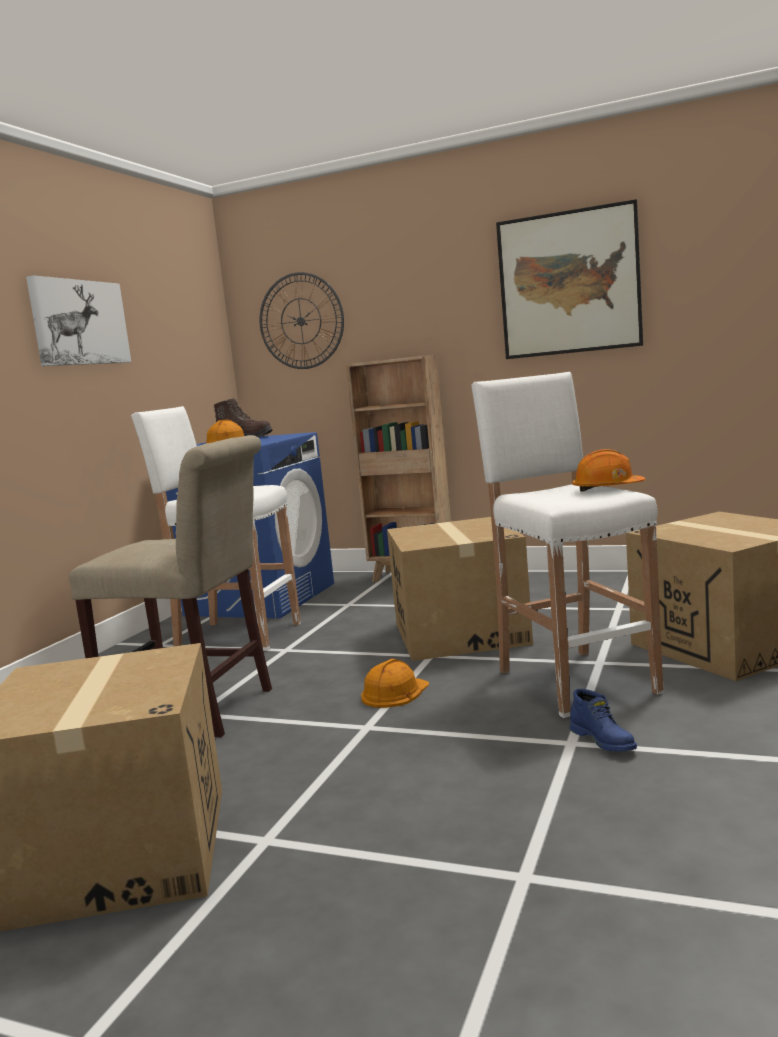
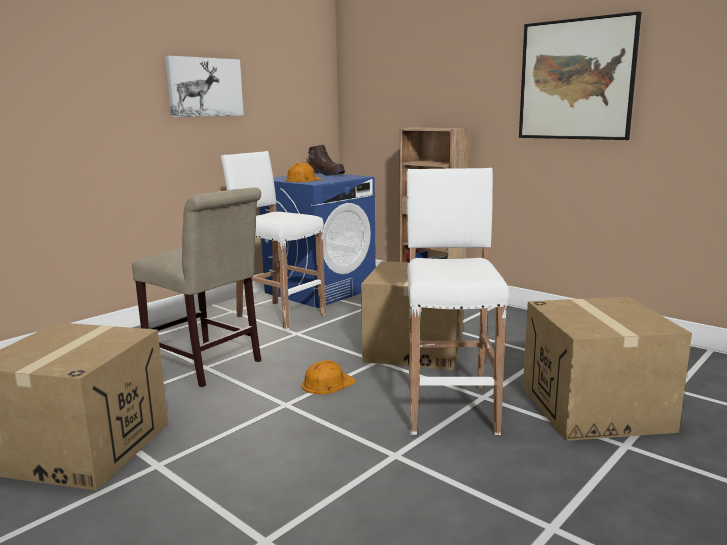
camera: 20 degrees right, 5 degrees up
(301, 321) = (382, 90): wall clock -> none
(603, 740) = (418, 460): blue boot -> none
(607, 489) = (484, 269): orange hard hat -> none

